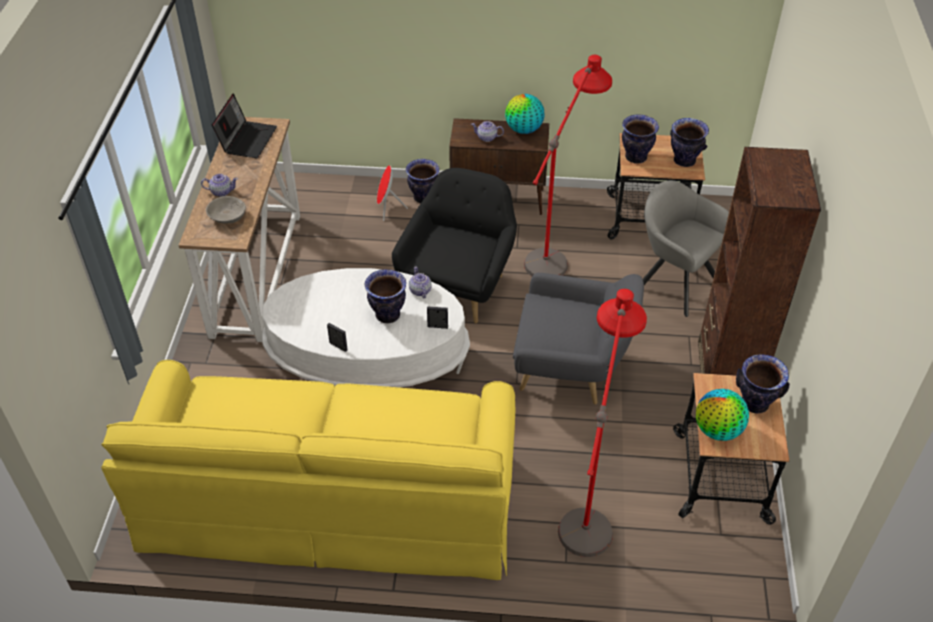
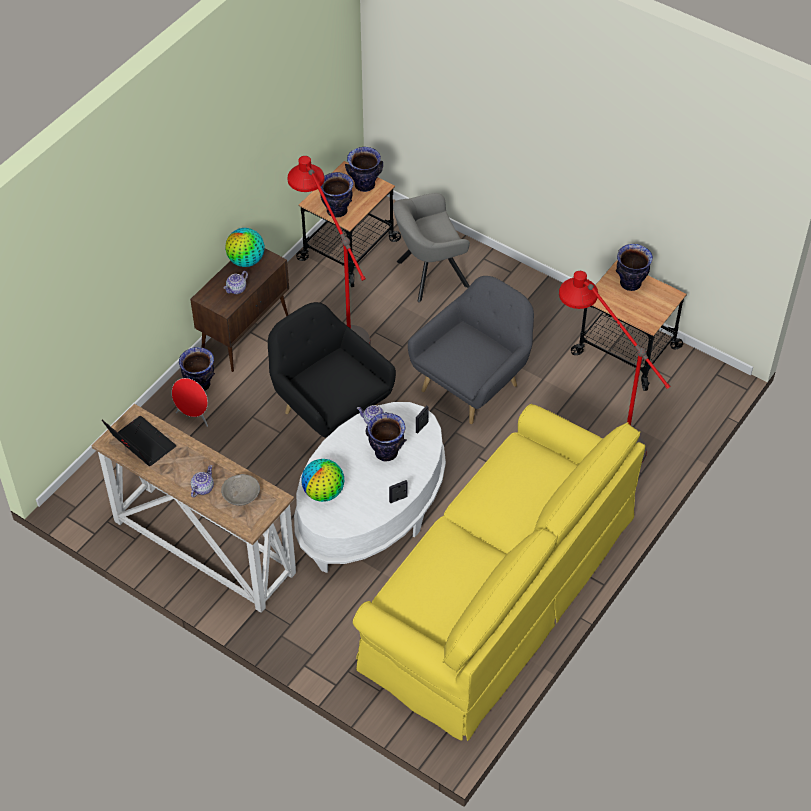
camera: 60 degrees left, 5 degrees up
(717, 430) = (640, 315): globe -> globe (324, 492)
(727, 372) = (538, 295): brown bookcase -> none

